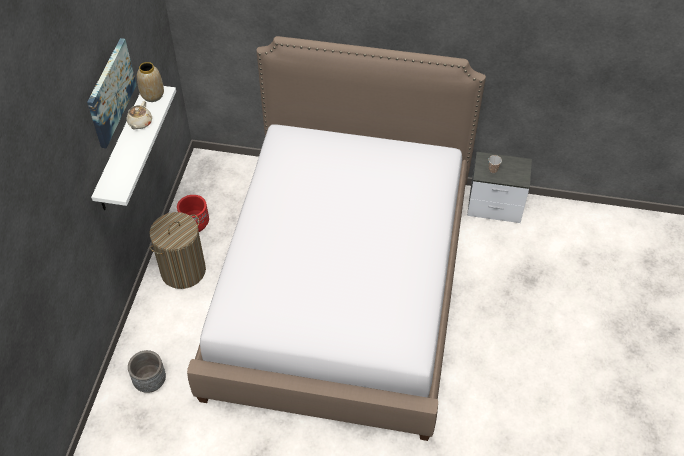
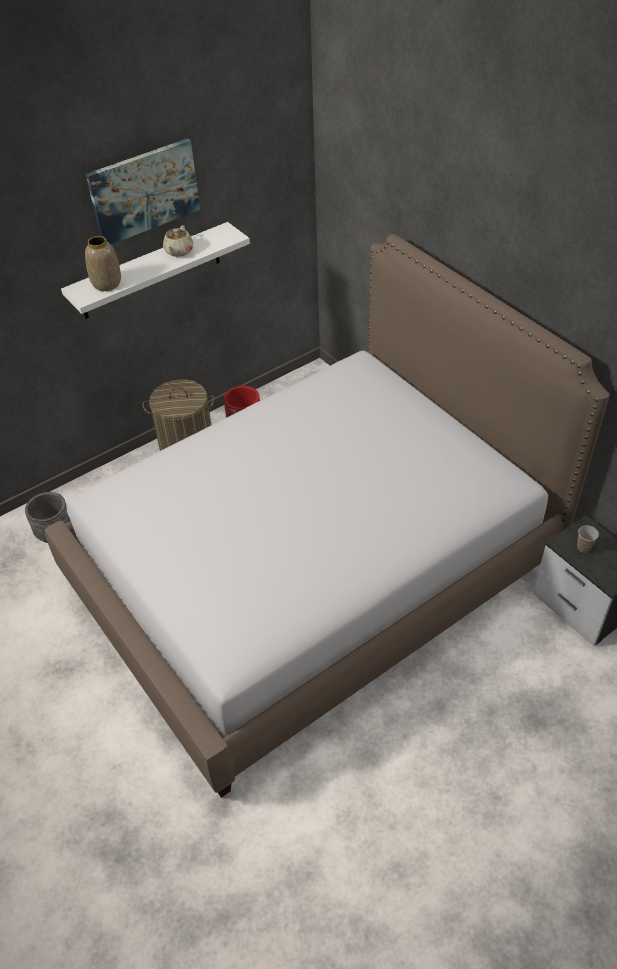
camera: 45 degrees right, 5 degrees down
(140, 123) = (178, 251): beige teapot -> beige teapot turned 45 degrees counterclockwise
(153, 95) = (220, 234): vase -> vase (107, 284)

